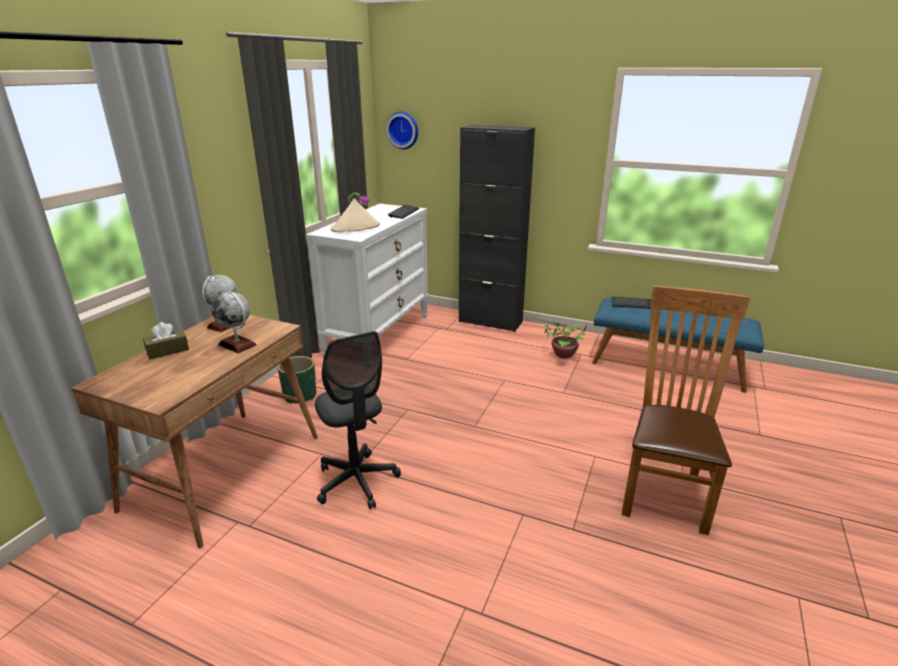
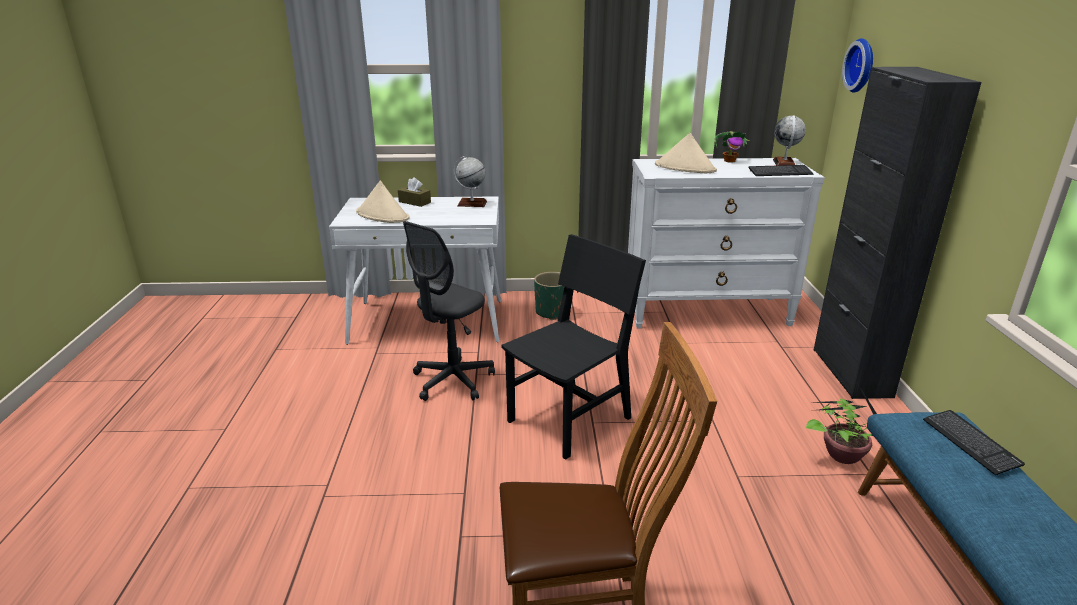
camera: 65 degrees right, 0 degrees up
(180, 375) = (383, 215): none -> beige hat
(225, 471) = (428, 321): brown desk -> white desk
(237, 345) = (441, 216): globe -> globe (784, 163)
(463, 435) = (569, 419): none -> black chair

